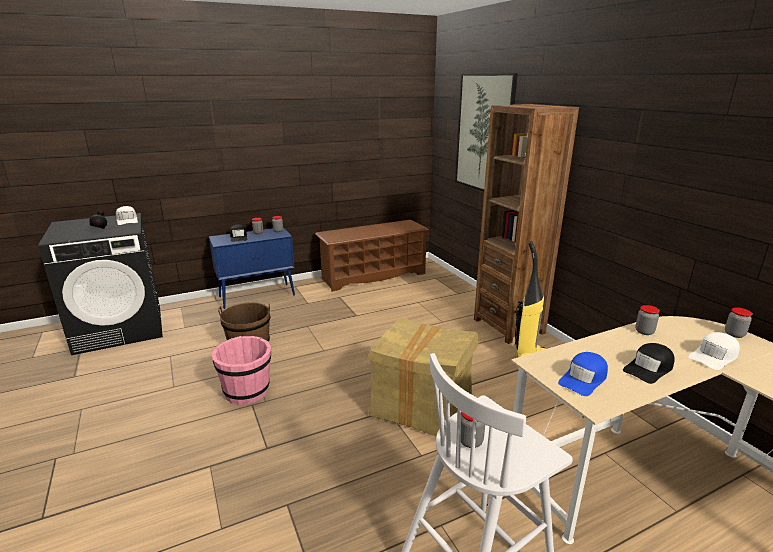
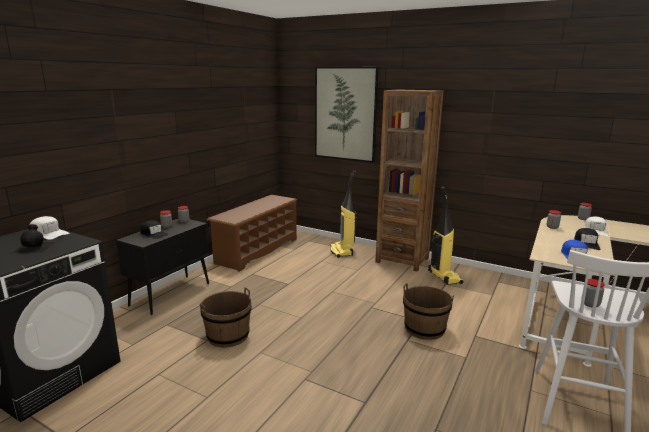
camera: 35 degrees left, 5 degrees down
(247, 392) = (285, 371): pink bucket -> none
(258, 296) = (171, 294): blue cabinet -> black cabinet
(422, 407) = (424, 328): cardboard box -> brown bucket
(454, 298) = (342, 251): none -> vacuum cleaner

